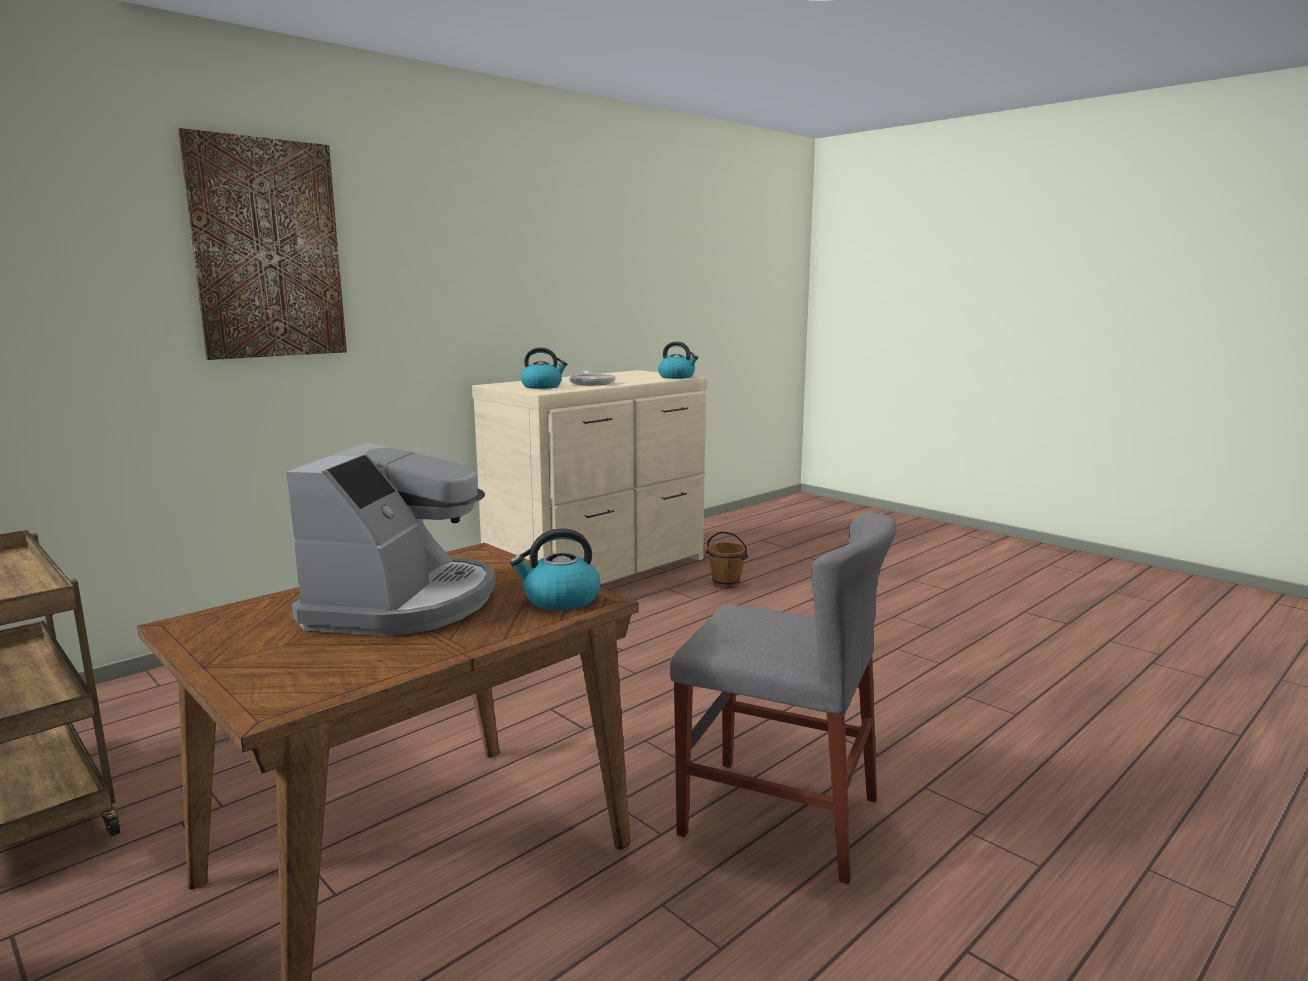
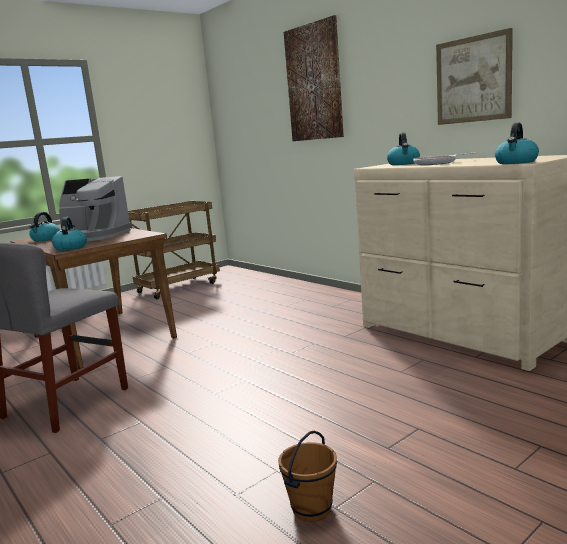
camera: 95 degrees right, 0 degrees up
(337, 664) = (46, 239): none -> kettle
(540, 290) = (473, 80): none -> picture
(726, 584) = (449, 384): brown bucket -> brown bucket (312, 509)

